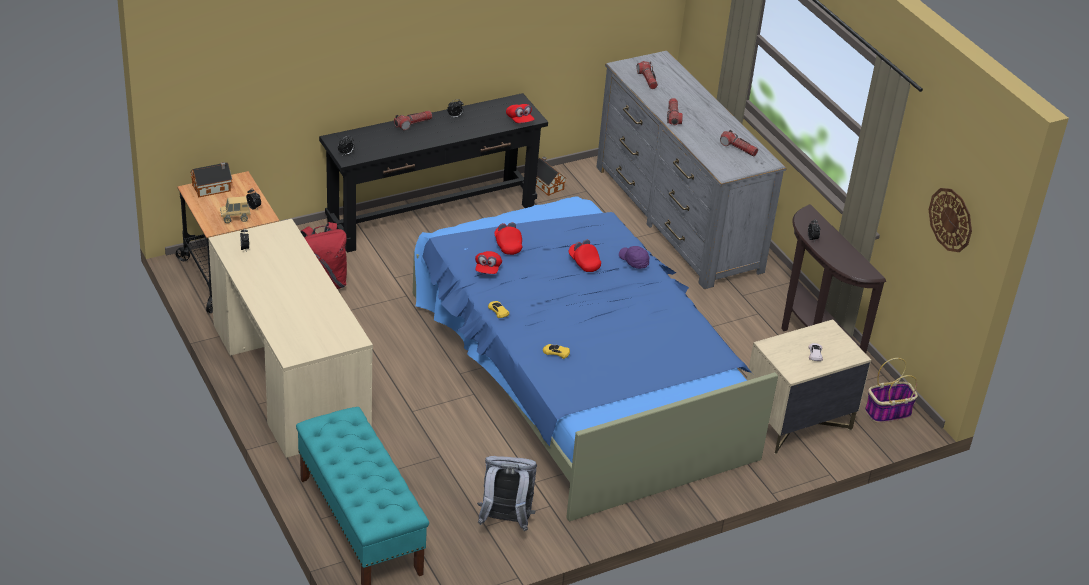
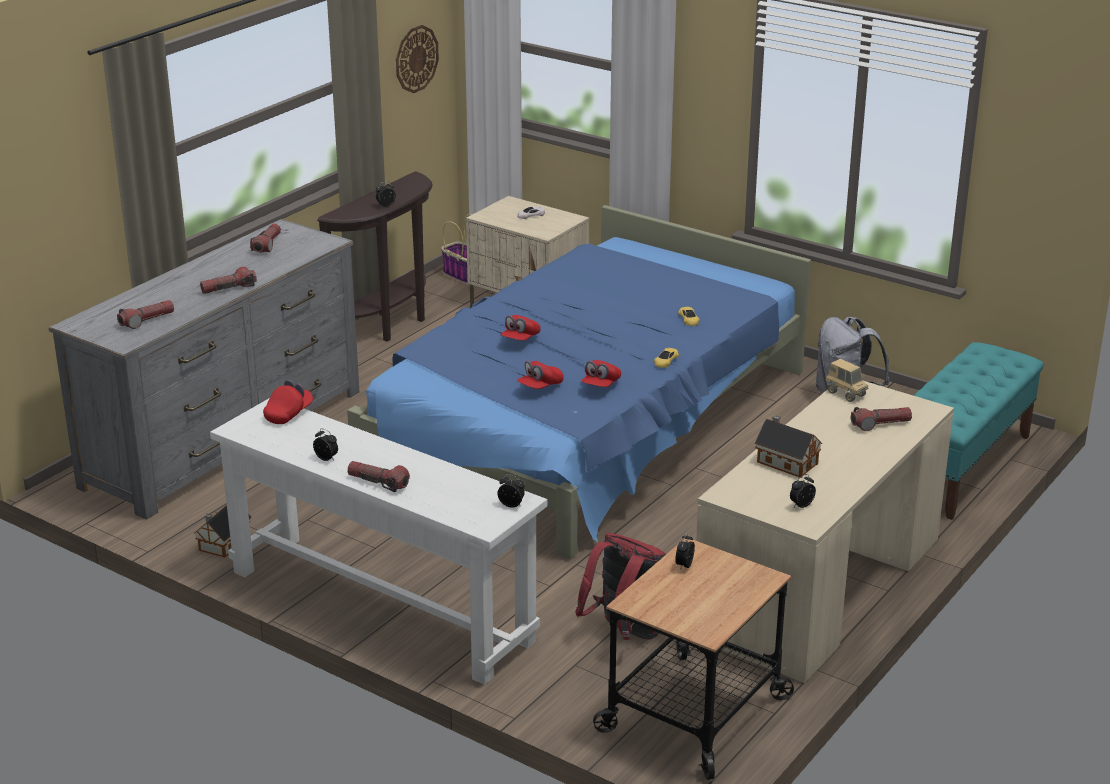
camera: 115 degrees left, 10 degrees down
(213, 188) = (682, 616): toy house -> toy house (785, 462)
(235, 218) = (725, 570): toy truck -> toy truck (845, 394)
(295, 324) = (880, 424): none -> flashlight
(432, 215) = (380, 605): black console table -> white console table
(487, 269) = (601, 385): red cap -> red cap turned 135 degrees clockwise
(633, 261) = (484, 317): purple cap -> none

